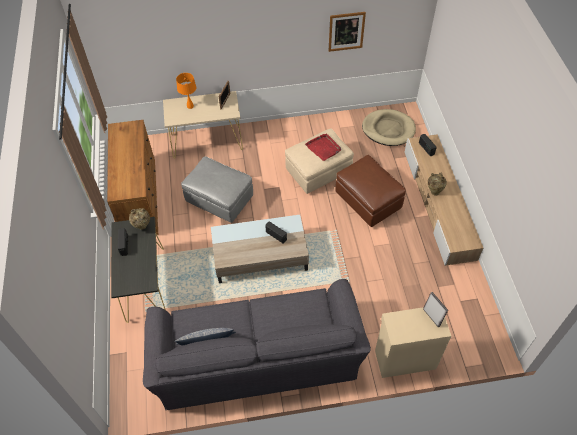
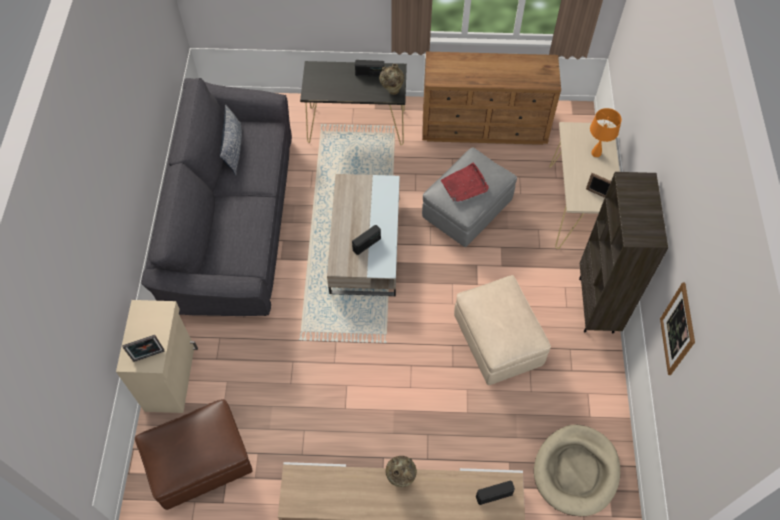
camera: 100 degrees right, 5 degrees up
(280, 127) = (597, 305): none -> brown bookcase
(323, 148) = (504, 323): red tray -> red tray (464, 185)
(368, 201) = (428, 398): brown ottoman -> brown ottoman (200, 463)

